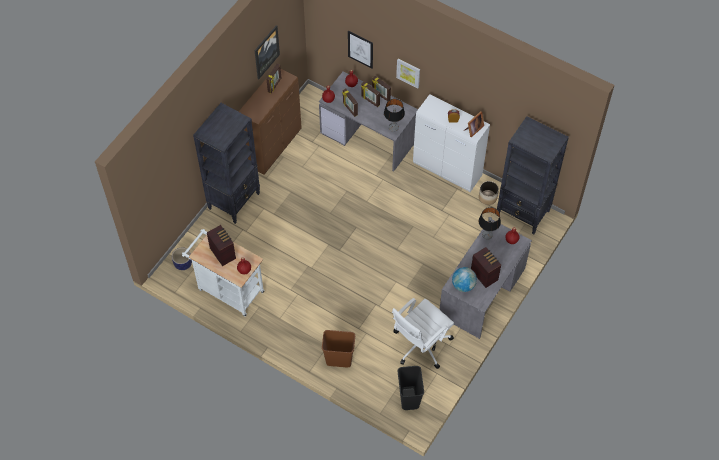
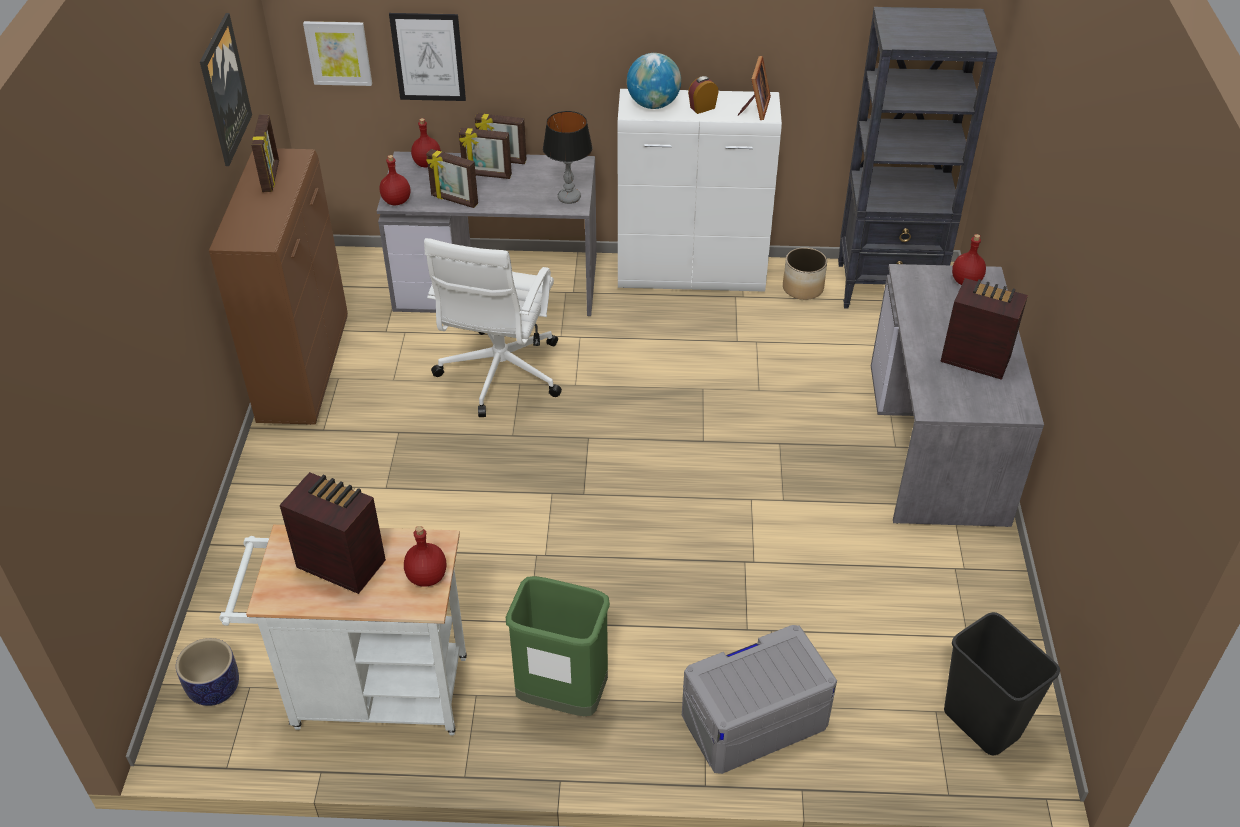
camera: 30 degrees left, 15 degrees down
(234, 200) = (274, 500): black bookcase -> none
(285, 321) = (562, 697): none -> green trash can
(338, 359) = (754, 720): brown trash can -> grey storage box
(408, 73) = (558, 58): picture -> picture (338, 52)
(420, 345) = (905, 597): white office chair -> white office chair (499, 375)
(463, 285) = (953, 394): globe -> globe (653, 104)
(487, 235) = (912, 292): table lamp -> none

